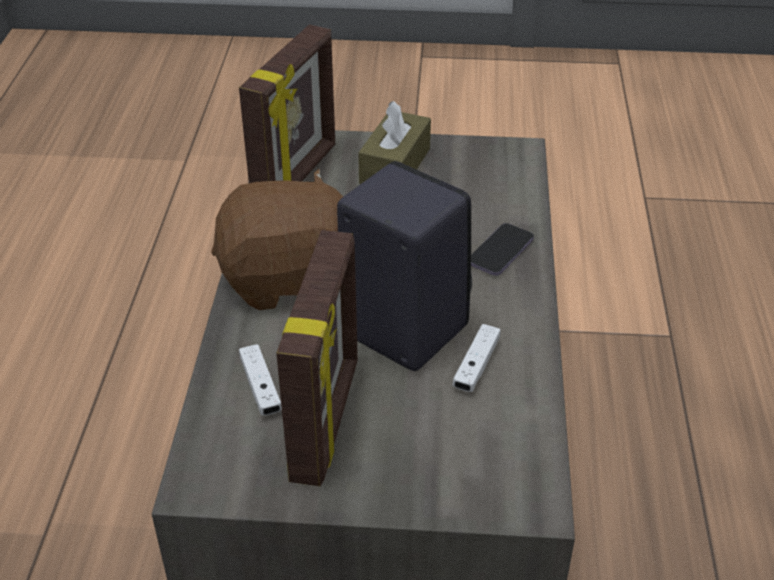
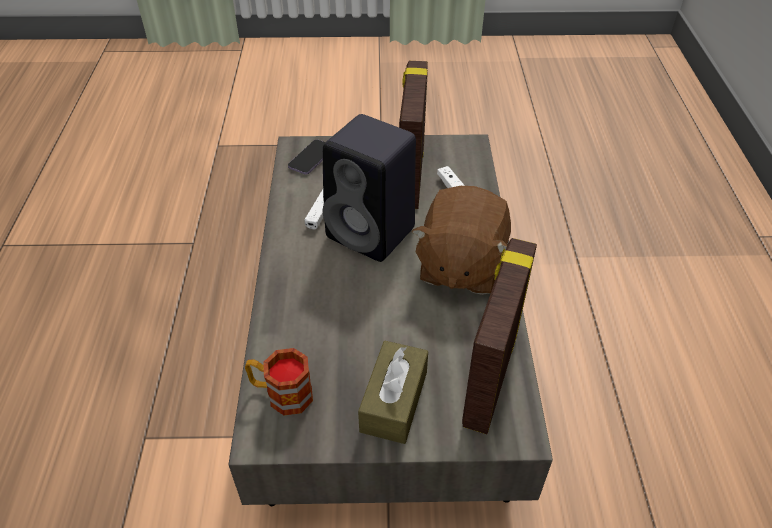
camera: 175 degrees right, 5 degrees up
(290, 279) = (460, 265): brown plush toy -> brown plush toy turned 60 degrees counterclockwise
(500, 252) = (296, 301): phone -> phone (311, 158)
(505, 176) = (281, 394): none -> mug

